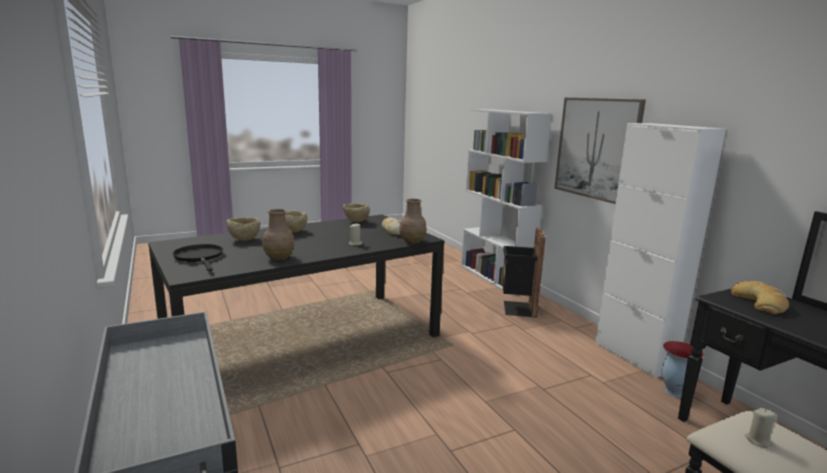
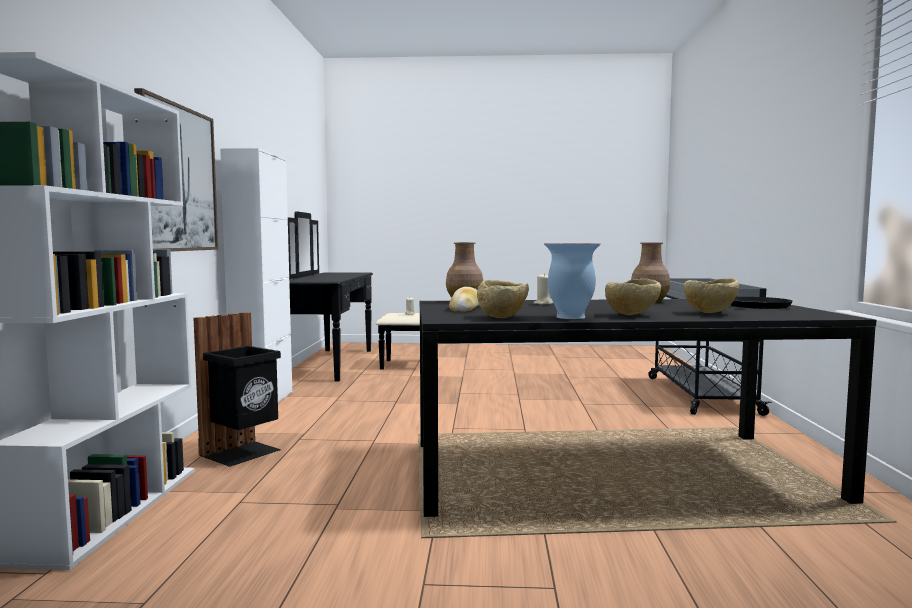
camera: 150 degrees left, 10 degrees down
(674, 391) = (301, 387): vase -> vase (570, 317)
(760, 302) = (315, 280): bread -> none

